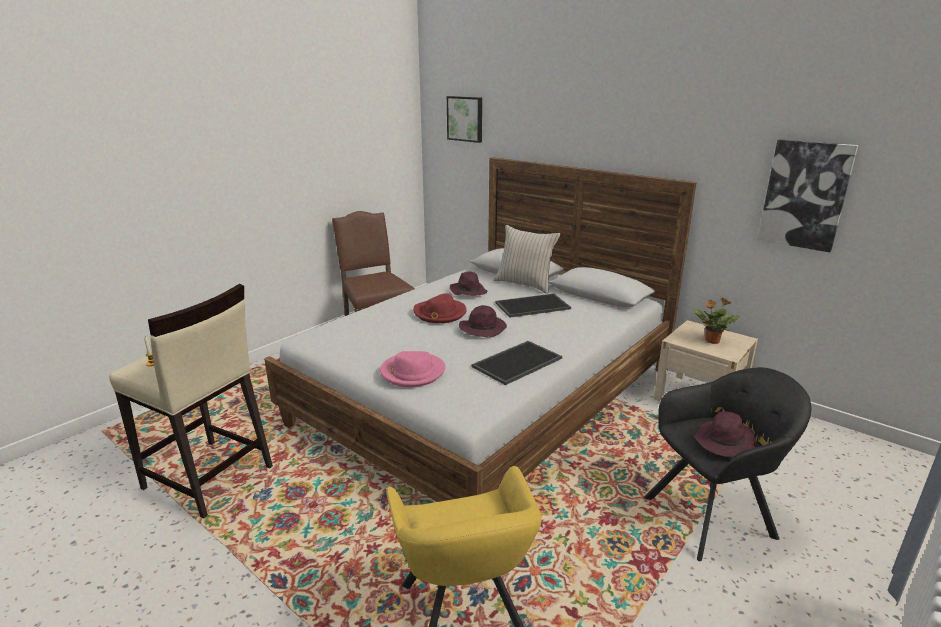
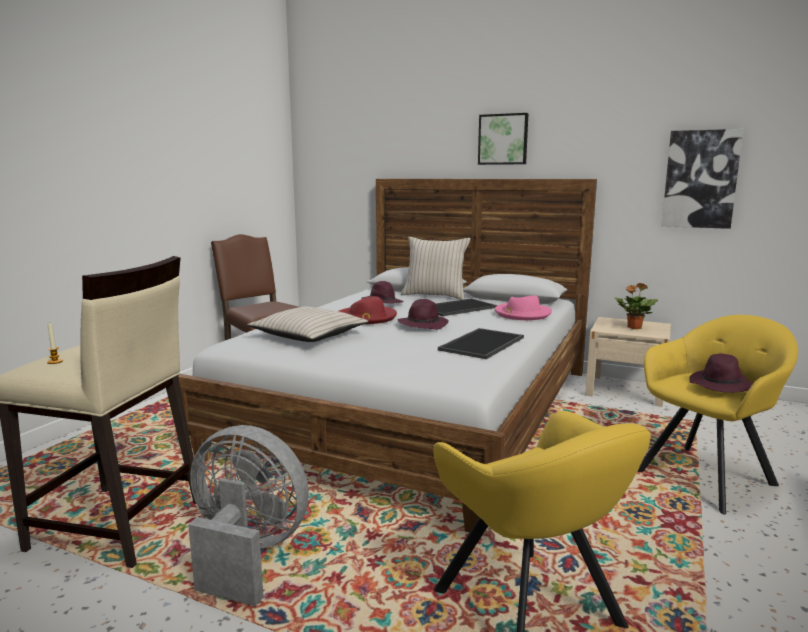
camera: 15 degrees left, 10 degrees down
(284, 521) = (247, 554): none -> grey fan
(375, 334) = (309, 335): none -> beige pillow
(412, 372) = (377, 358): pink hat -> pink hat (522, 314)
(465, 119) = (345, 143): picture -> picture (503, 139)
(714, 515) = (708, 476): black armchair -> yellow armchair

